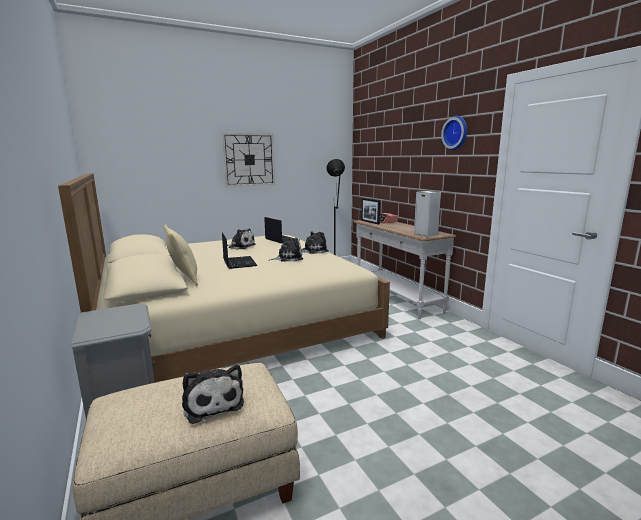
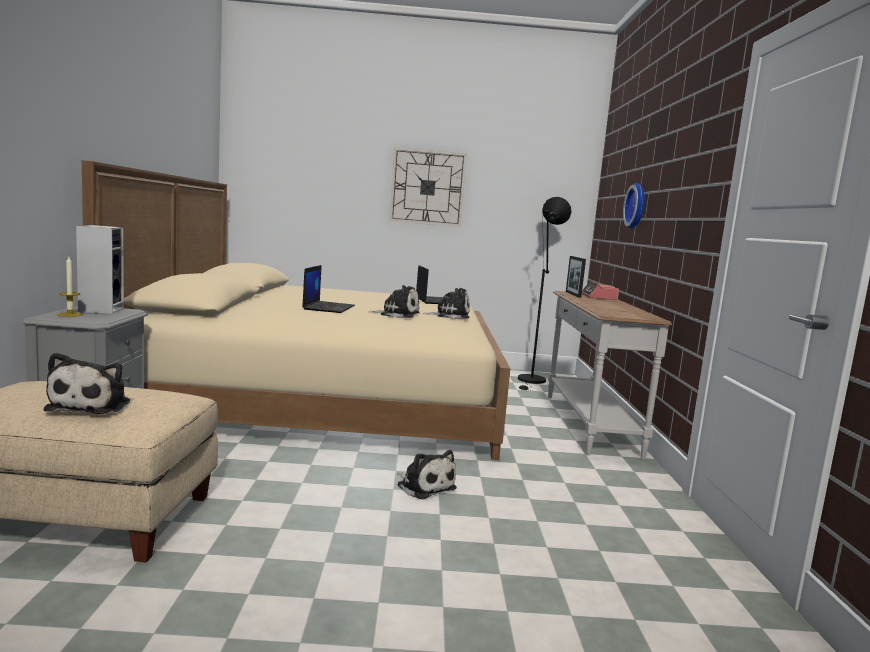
camera: 25 degrees right, 5 degrees down
(99, 326) = (70, 314): none -> candle
(184, 279) = (237, 307): beige pillow -> none
(241, 246) = (367, 297): plush toy -> plush toy (424, 486)
(424, 234) = (618, 313): speaker -> speaker (101, 309)
(456, 133) = (694, 149): wall clock -> wall clock (638, 206)

